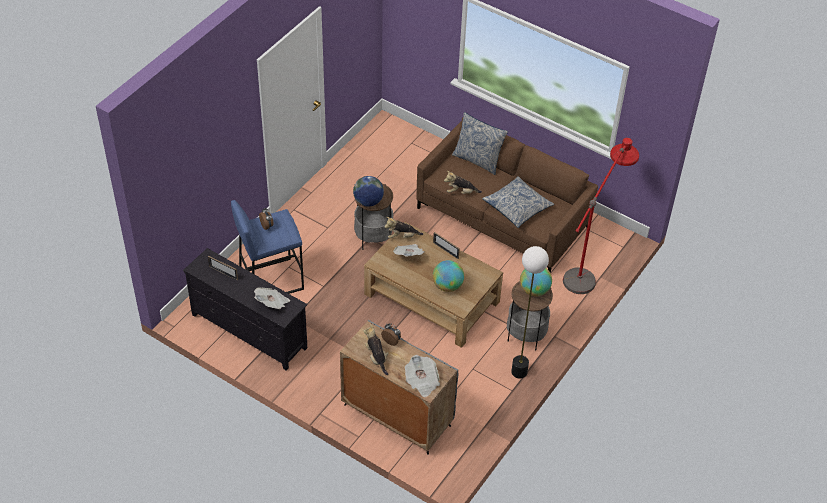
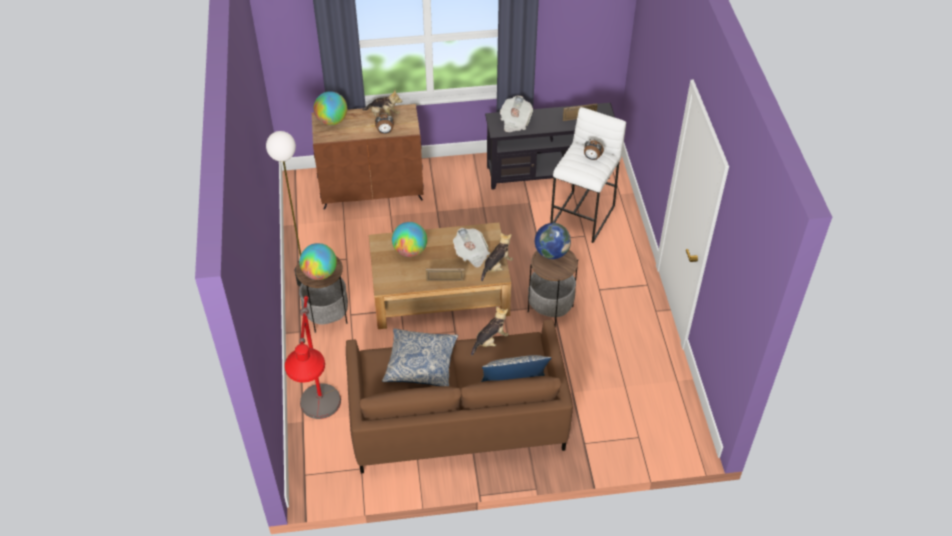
camera: 140 degrees right, 0 degrees up
(271, 280) = (583, 217): blue stool -> white stool
(396, 415) = (372, 190): grey cabinet -> brown cabinet
(422, 382) = (332, 121): newspaper -> globe

